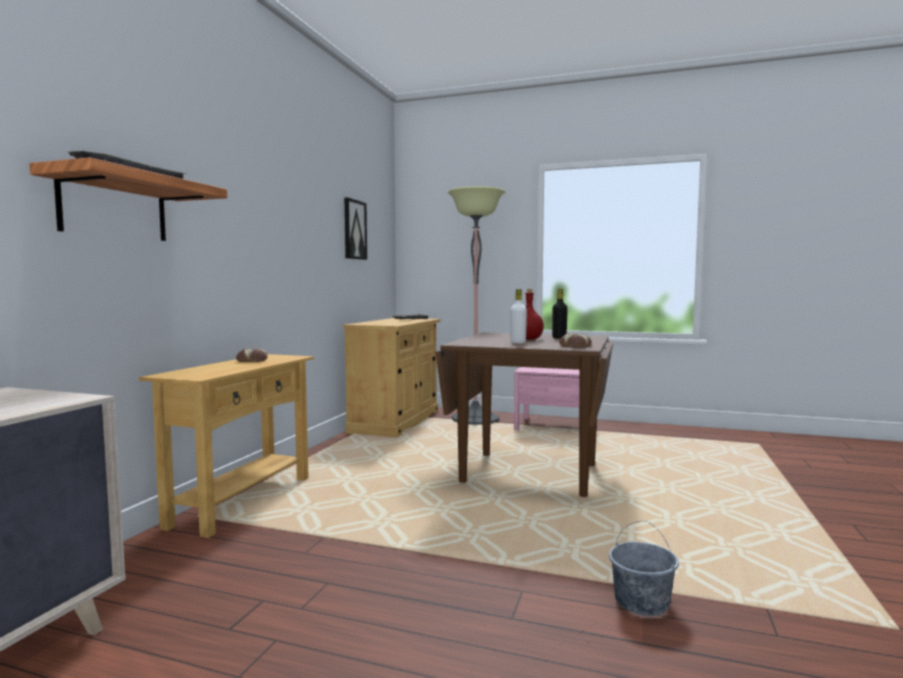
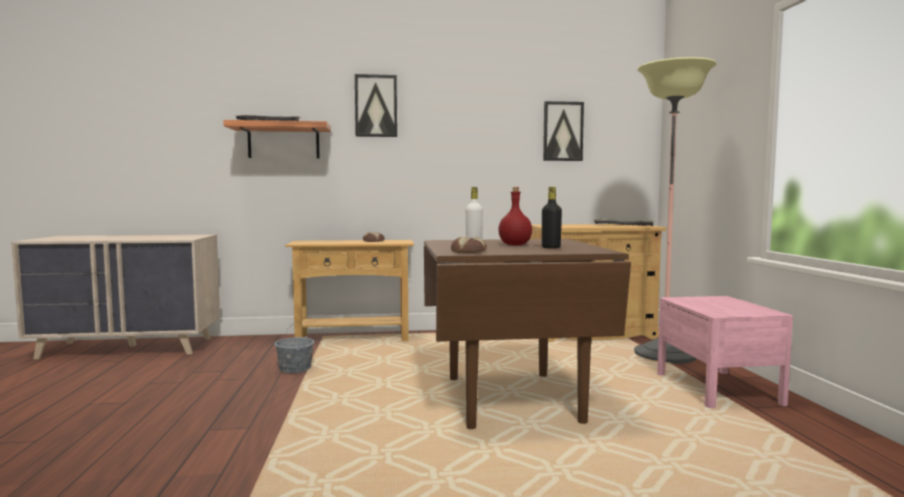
camera: 65 degrees right, 0 degrees up
(224, 172) = (376, 106): none -> picture
(641, 601) = (240, 471): grey bucket -> grey bucket (295, 368)

